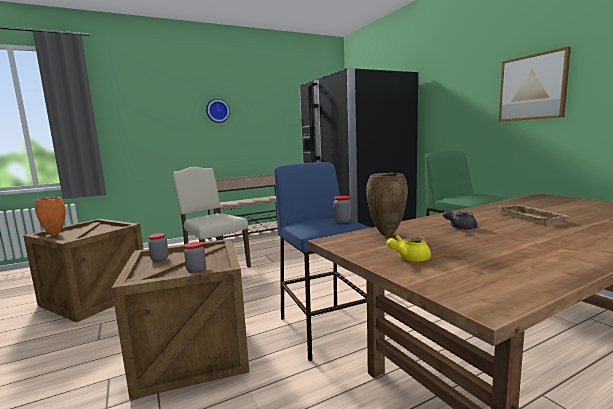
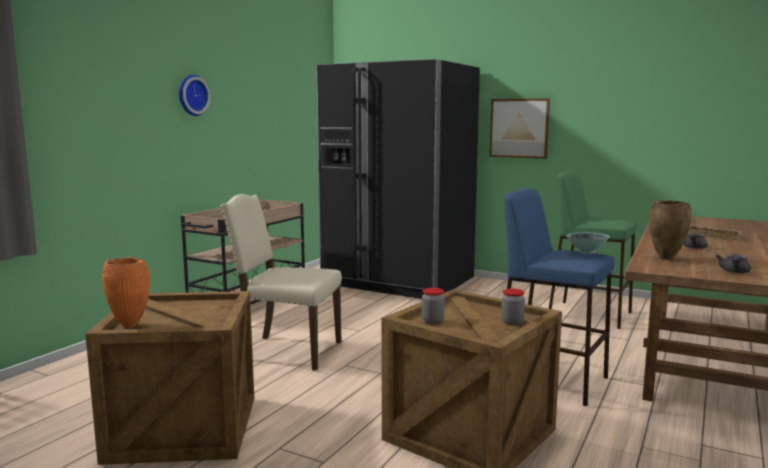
camera: 35 degrees left, 0 degrees up
(342, 221) = (587, 252): jar -> bowl
(408, 258) = (734, 272): yellow teapot -> grey teapot
(532, 87) = (626, 106): picture -> picture (519, 128)

